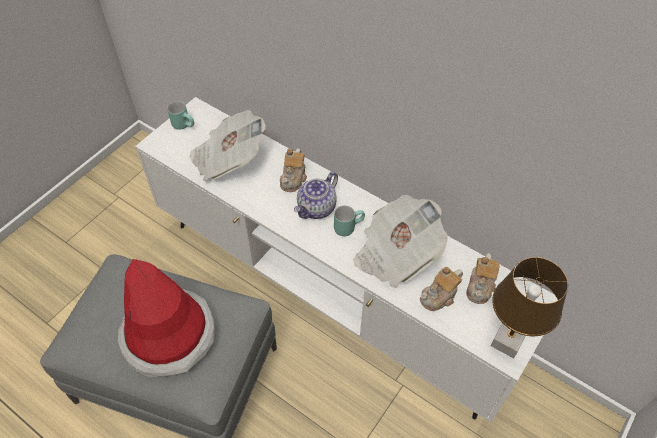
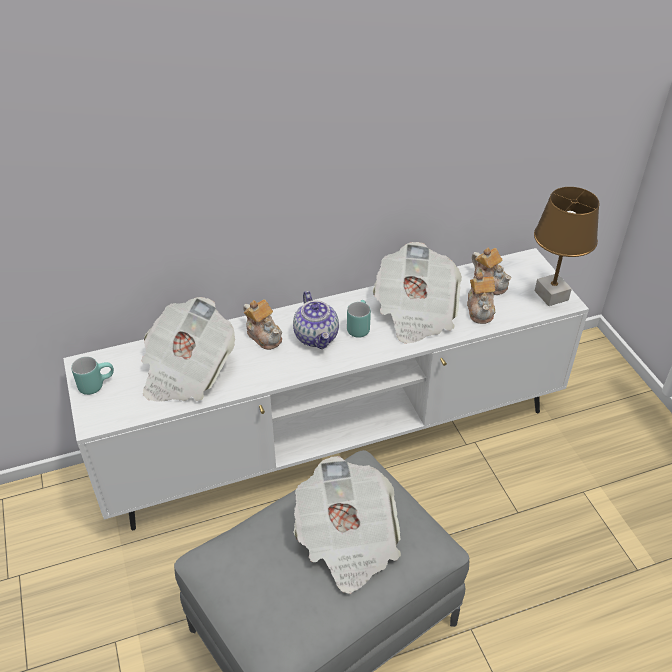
camera: 55 degrees left, 10 degrees down
(169, 335) = (347, 541): hat -> newspaper

